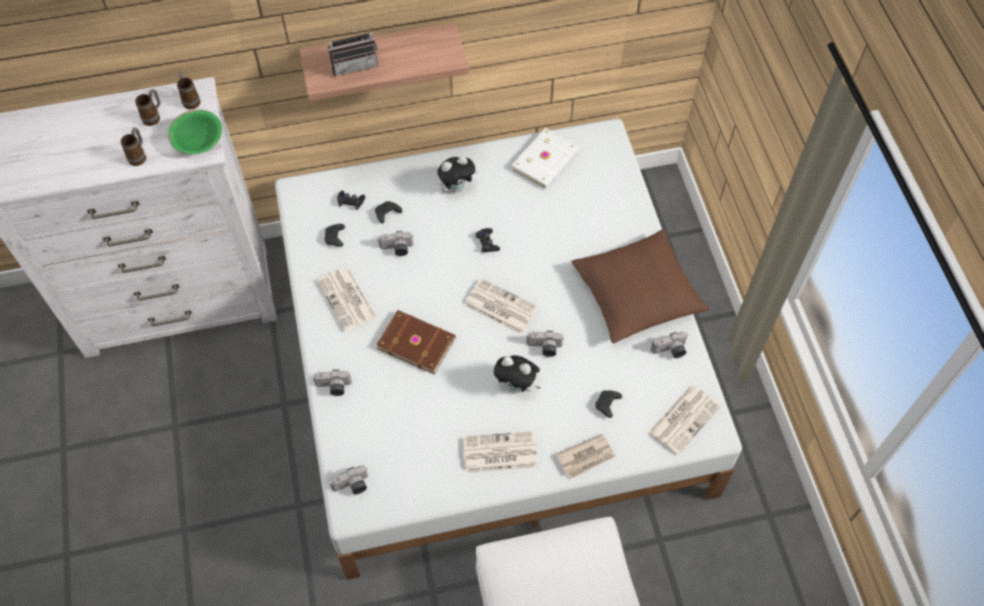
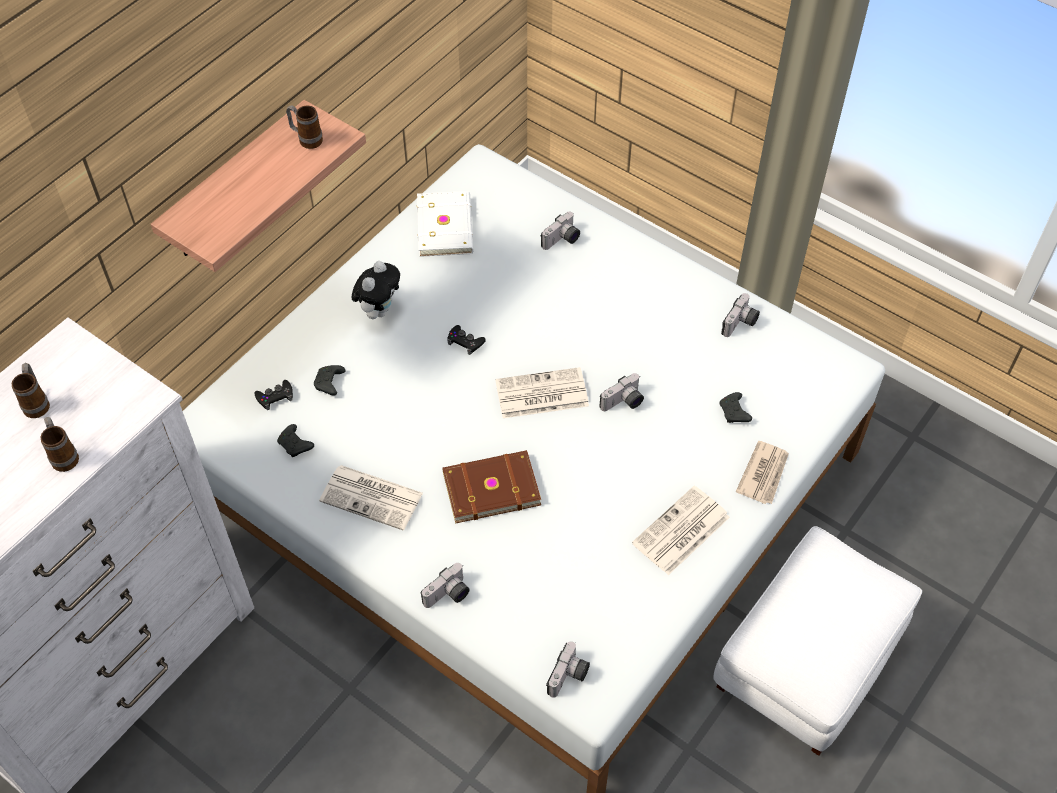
camera: 40 degrees left, 5 degrees down
(190, 100) = (66, 357): mug -> mug (306, 139)
(198, 141) = (124, 393): green bowl -> none
(354, 64) = (234, 202): radio -> none
(396, 249) = (376, 411): camera -> camera (562, 240)
(517, 386) = (633, 456): plush toy -> none
(637, 293) = (658, 293): brown pillow -> none
(684, 418) = (813, 374): newspaper -> none

